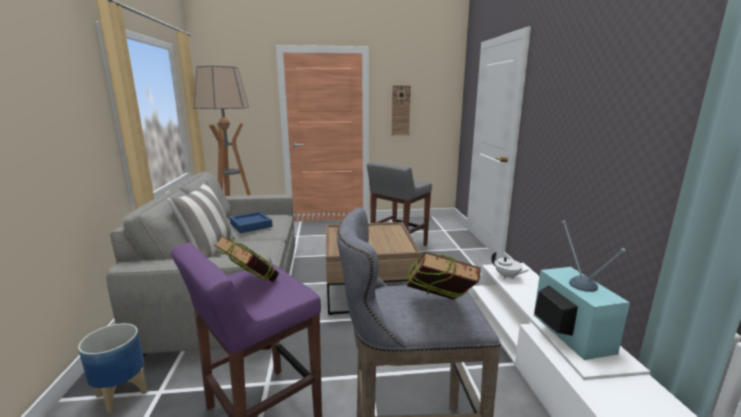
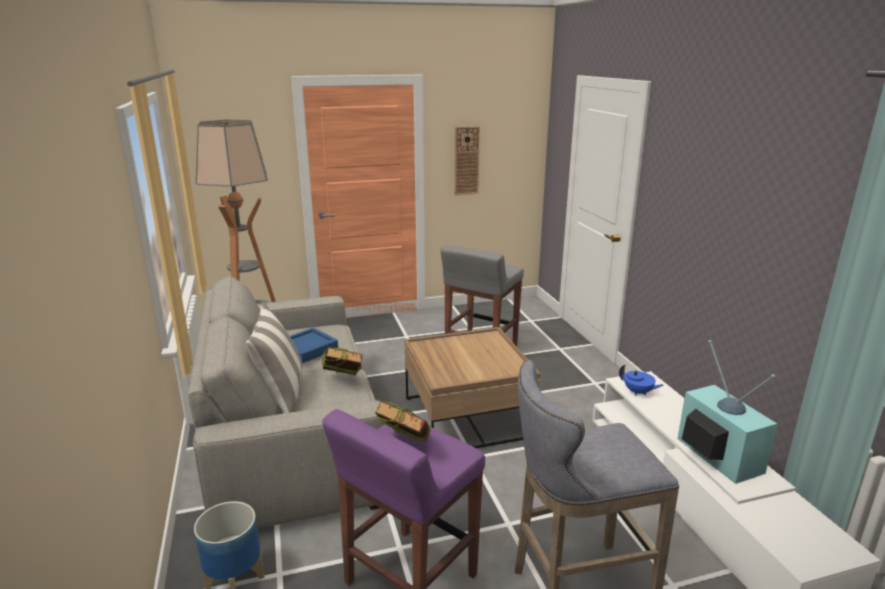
camera: 10 degrees left, 5 degrees up
(438, 309) = (620, 459): book -> book (343, 382)
(507, 276) = (638, 392): white teapot -> blue teapot

